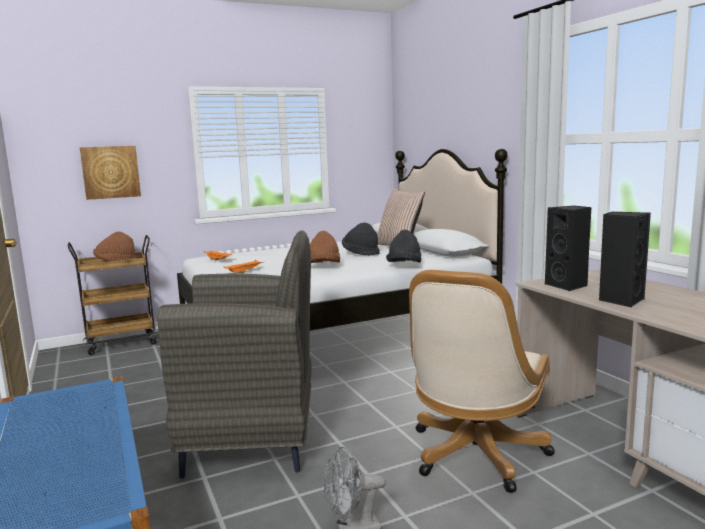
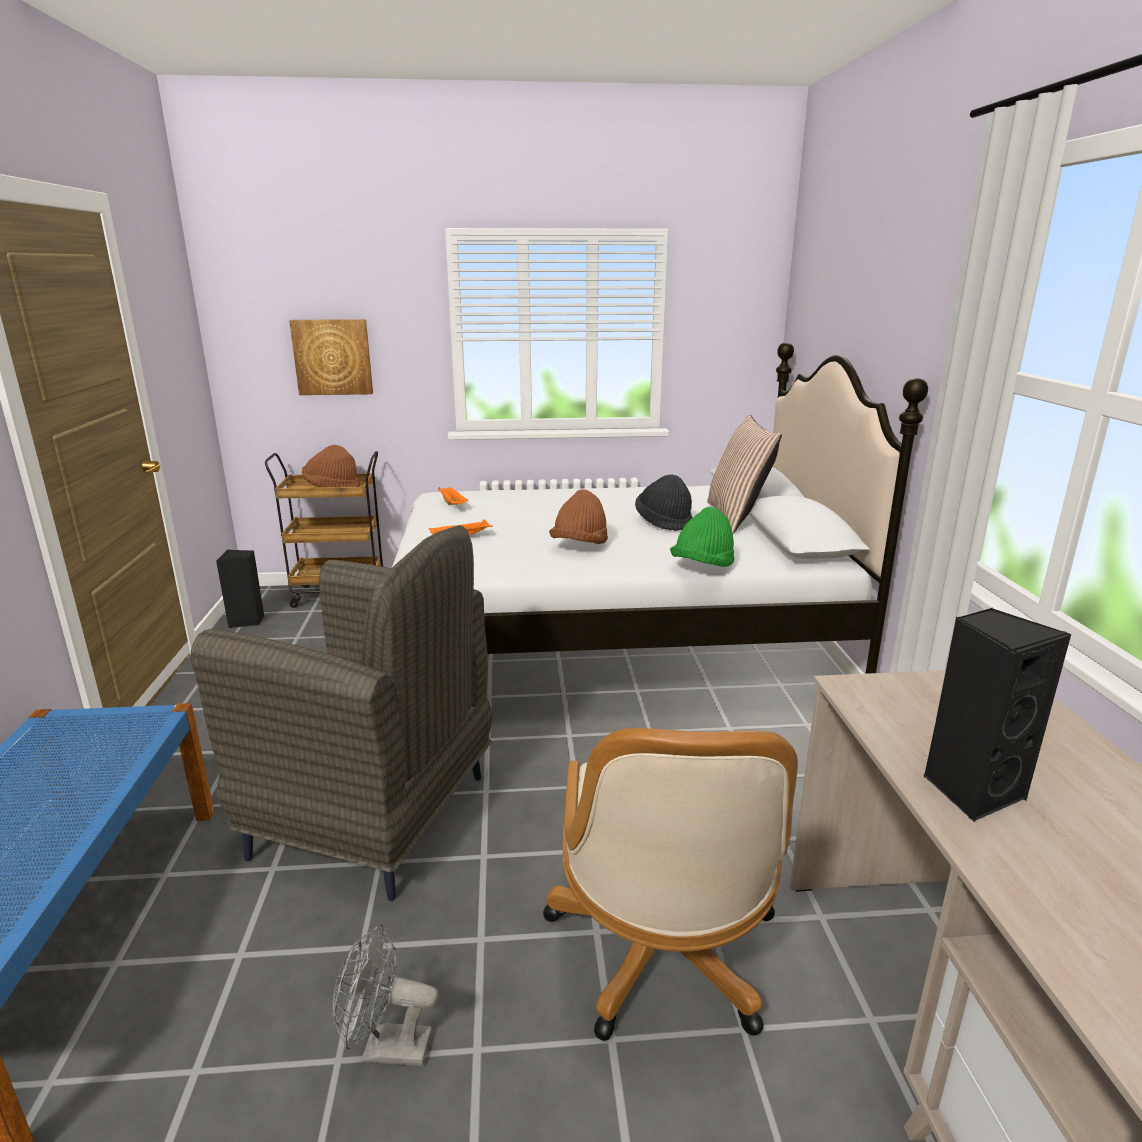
camera: 20 degrees right, 10 degrees up
(404, 265) = (702, 566): black hat -> green hat
(475, 458) = (664, 960): office chair -> office chair turned 45 degrees counterclockwise
(568, 286) = (902, 711): black speaker -> black speaker (247, 621)

